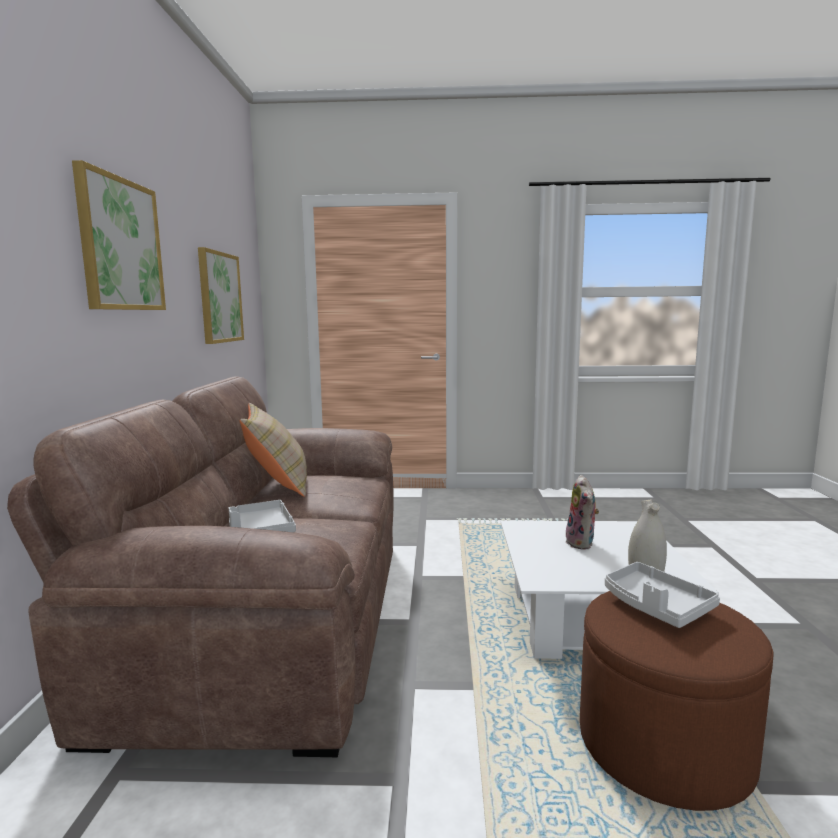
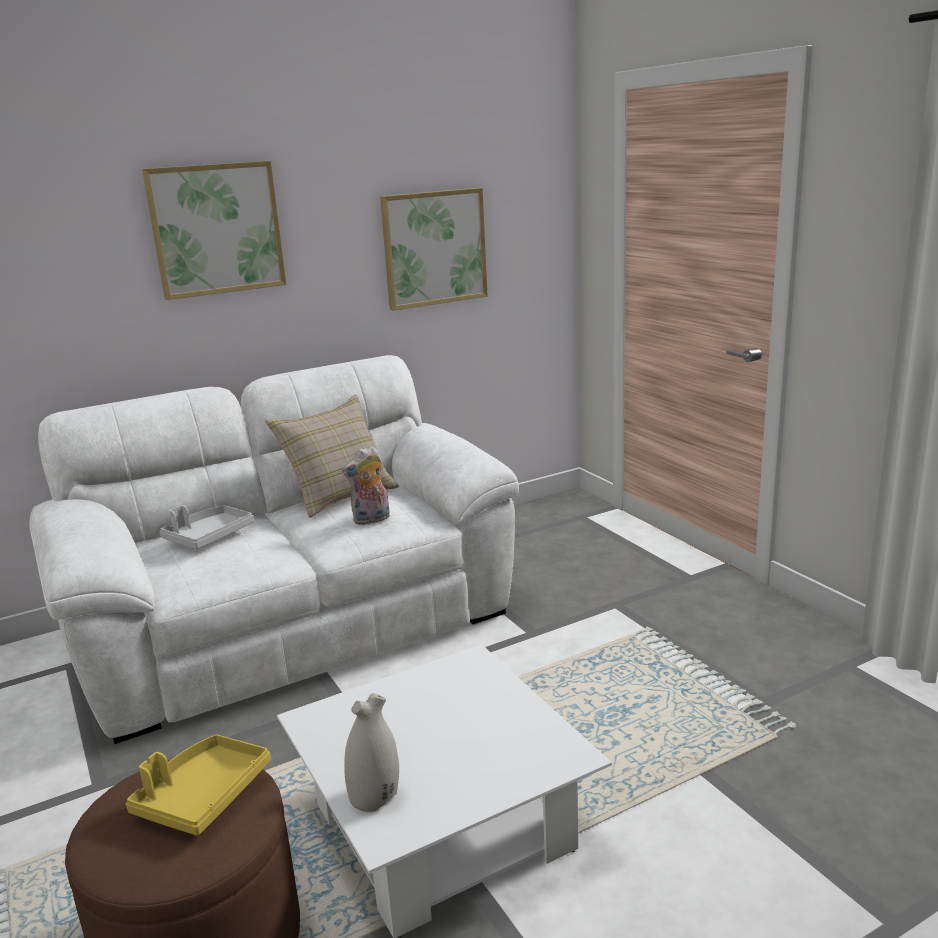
camera: 60 degrees right, 10 degrees up
(271, 617) = (291, 624): brown sofa -> white sofa
(582, 543) = (453, 722): plush toy -> plush toy (371, 520)
(656, 606) = (203, 796): grey tray -> yellow tray

